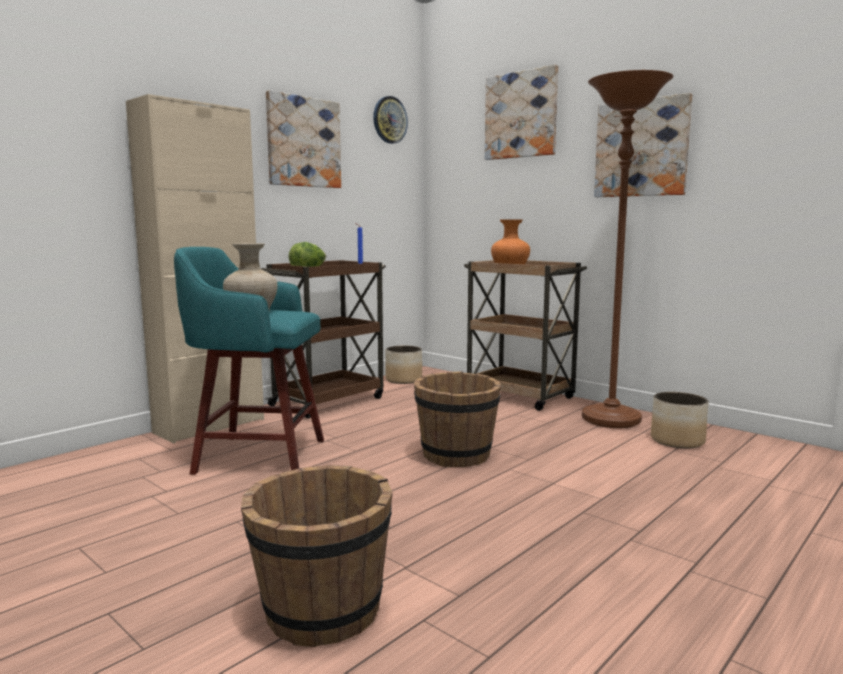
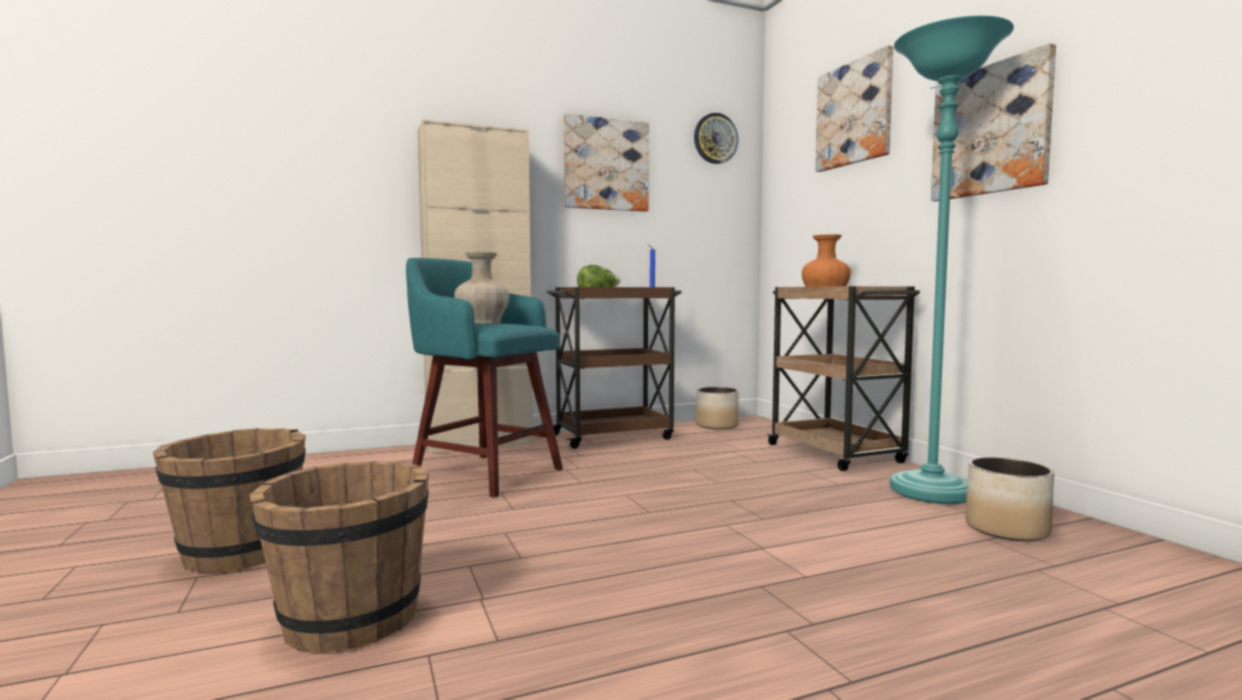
camera: 25 degrees right, 5 degrees down
(456, 455) = (681, 502): brown bucket -> brown bucket (239, 553)
(610, 420) = (931, 492): brown floor lamp -> turquoise floor lamp

